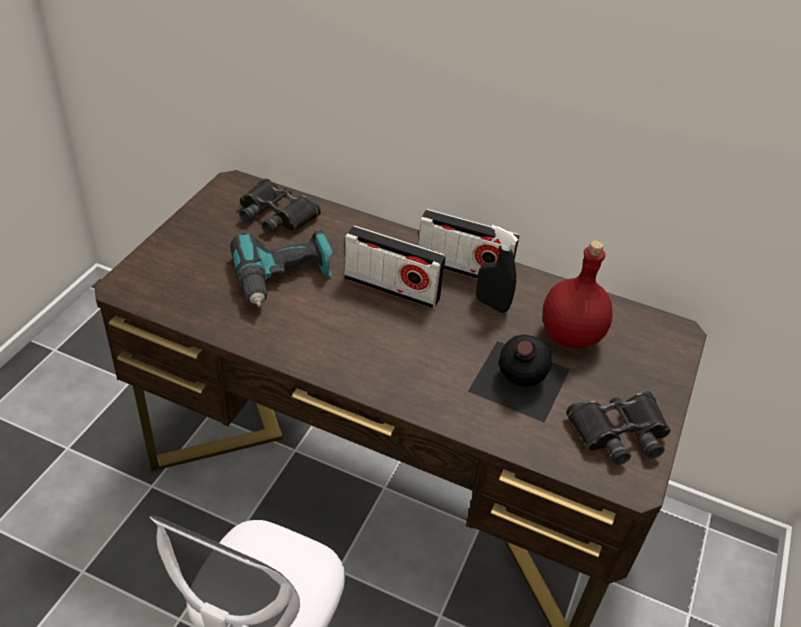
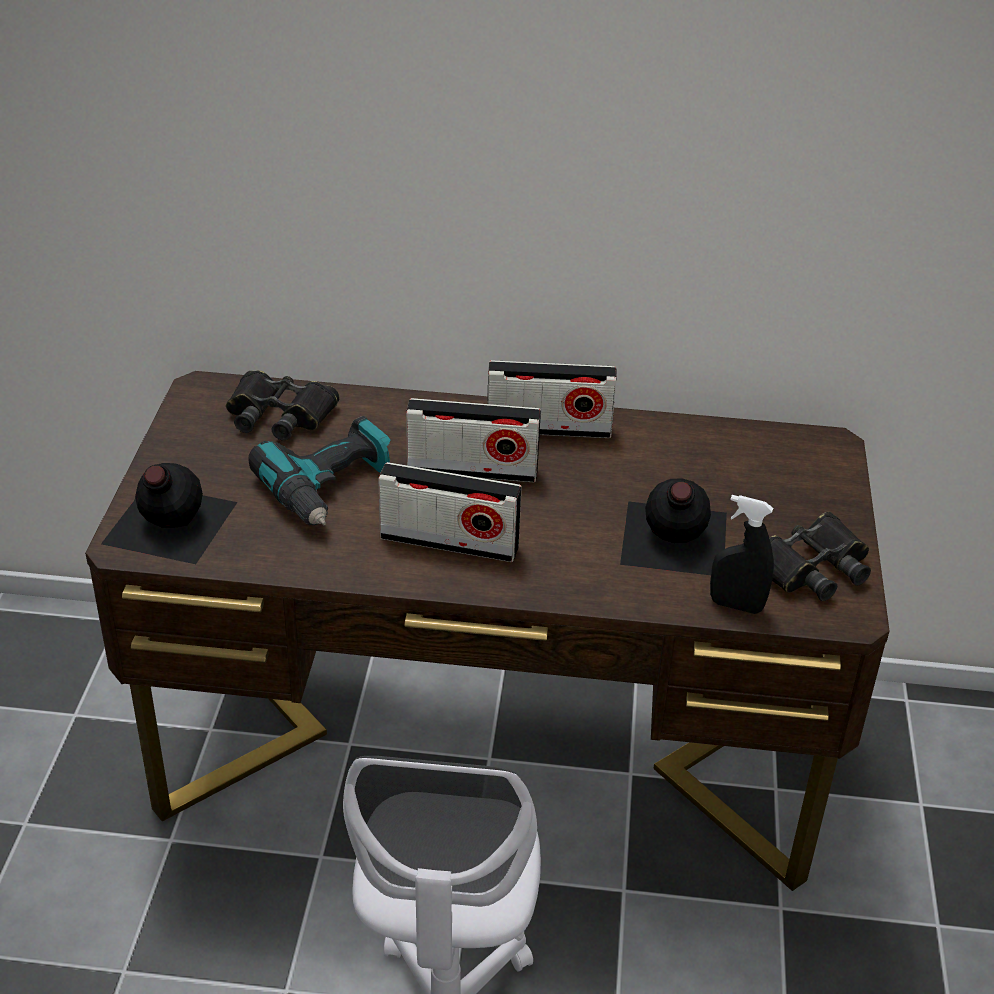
camera: 15 degrees left, 5 degrees down
(159, 277) = (167, 523): none -> black bottle
(347, 341) = (449, 542): none -> radio
(491, 304) = (602, 462): black spray bottle -> black spray bottle (736, 605)
(570, 335) = (710, 475): red bottle -> none

